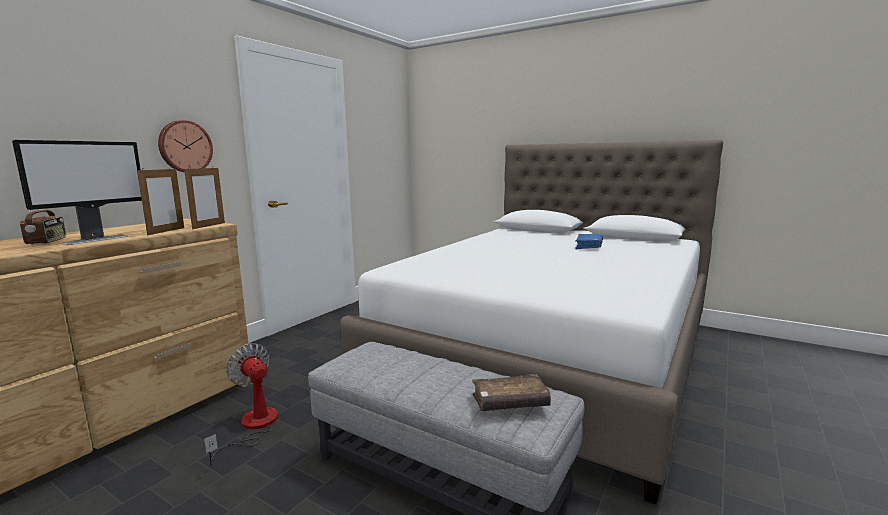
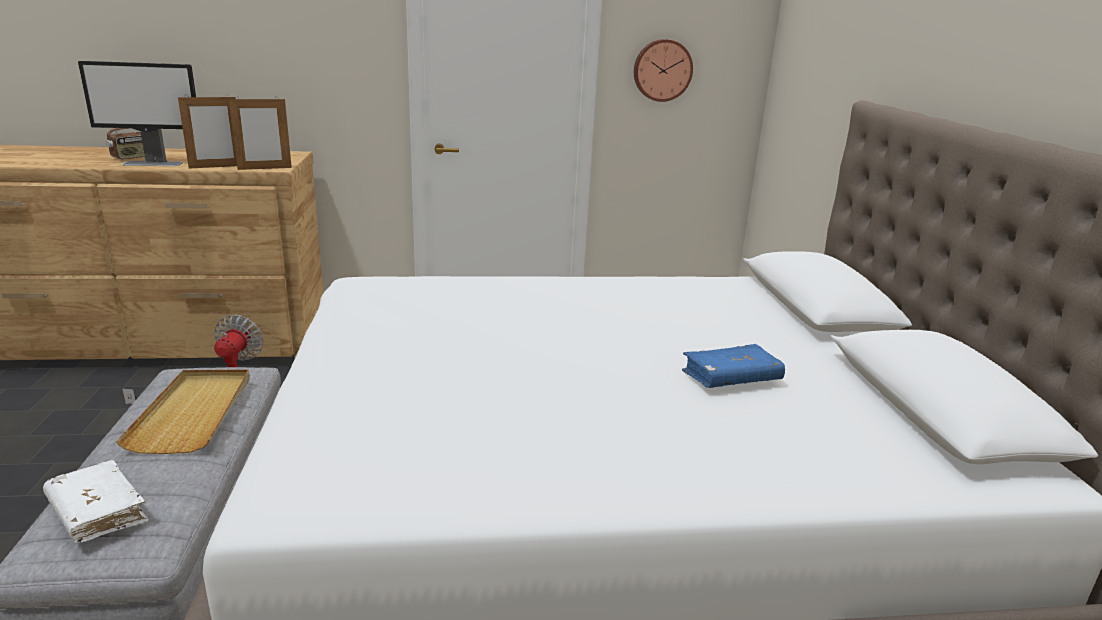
camera: 50 degrees right, 10 degrees up
(184, 146) = (321, 63): wall clock -> wall clock (662, 70)
(414, 363) = (194, 413): none -> beige tray
(510, 403) = (98, 512): brown book -> white book

